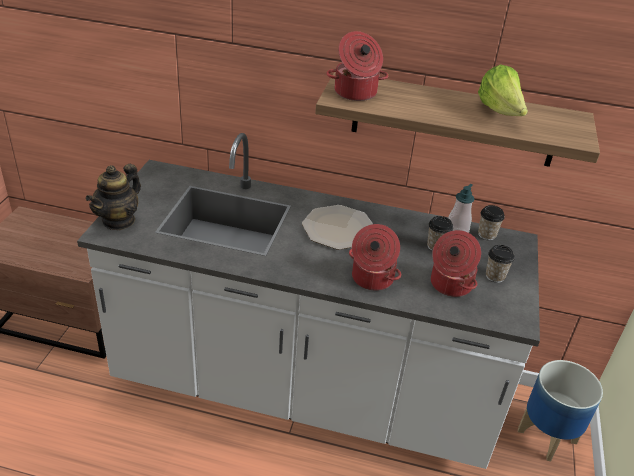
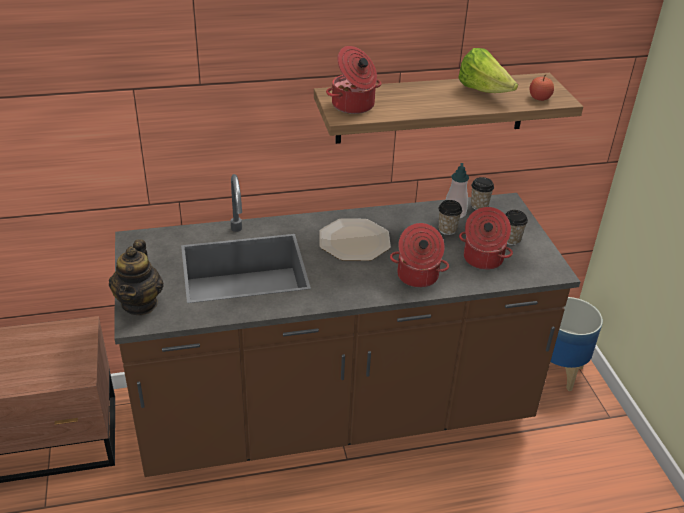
camera: 25 degrees left, 0 degrees up
(304, 390) = (335, 414): white counter -> brown counter
(556, 133) = (539, 98): none -> apple

